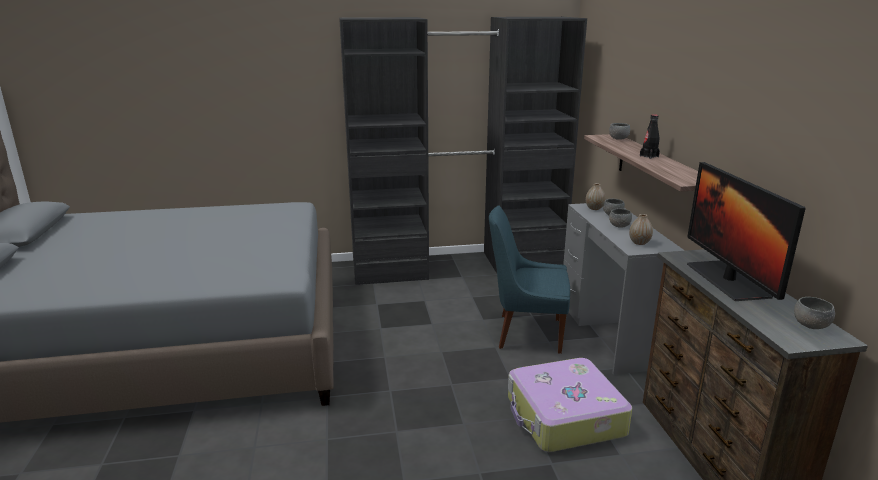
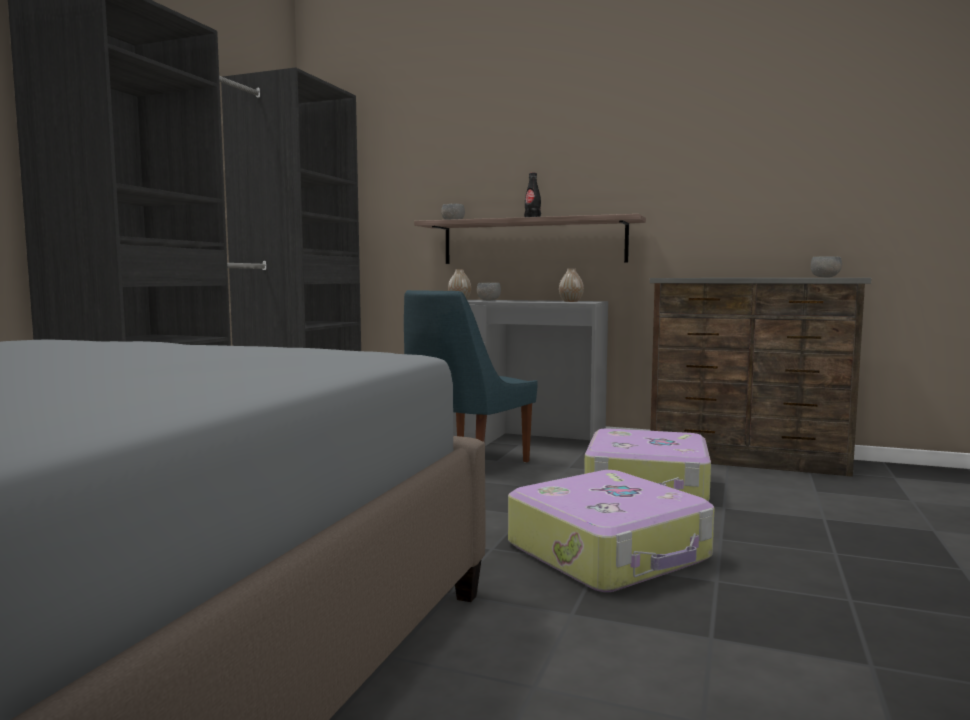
camera: 60 degrees left, 15 degrees down
(417, 431) = (610, 552): none -> suitcase
(619, 226) = (520, 301): grey bowl -> none
(727, 280) = (729, 277): monitor -> none

